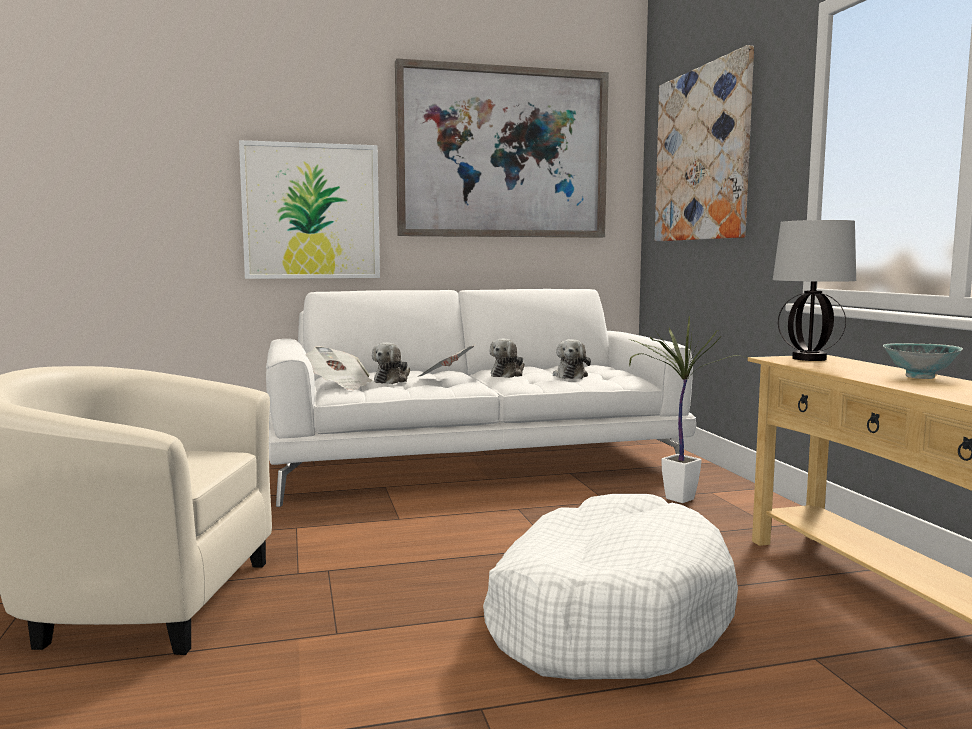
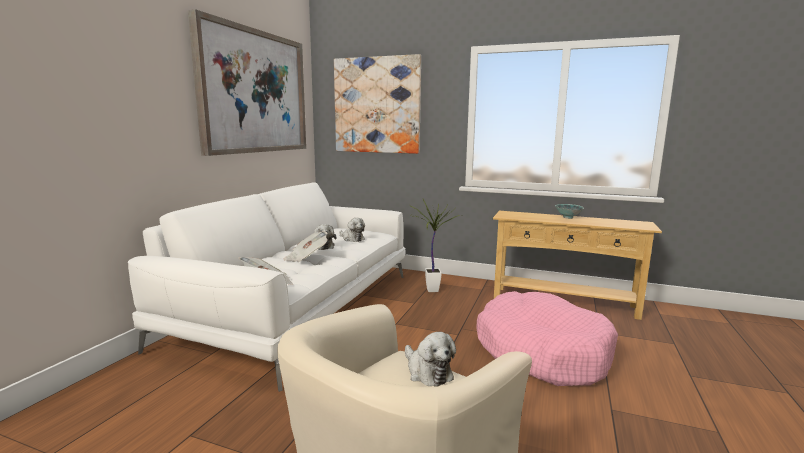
camera: 55 degrees left, 5 degrees up
(311, 211) = (138, 138): picture -> none
(392, 380) = (281, 269): plush toy -> plush toy (427, 372)
(606, 616) = (541, 351): white dog bed -> pink dog bed
(808, 358) = (509, 214): table lamp -> none

